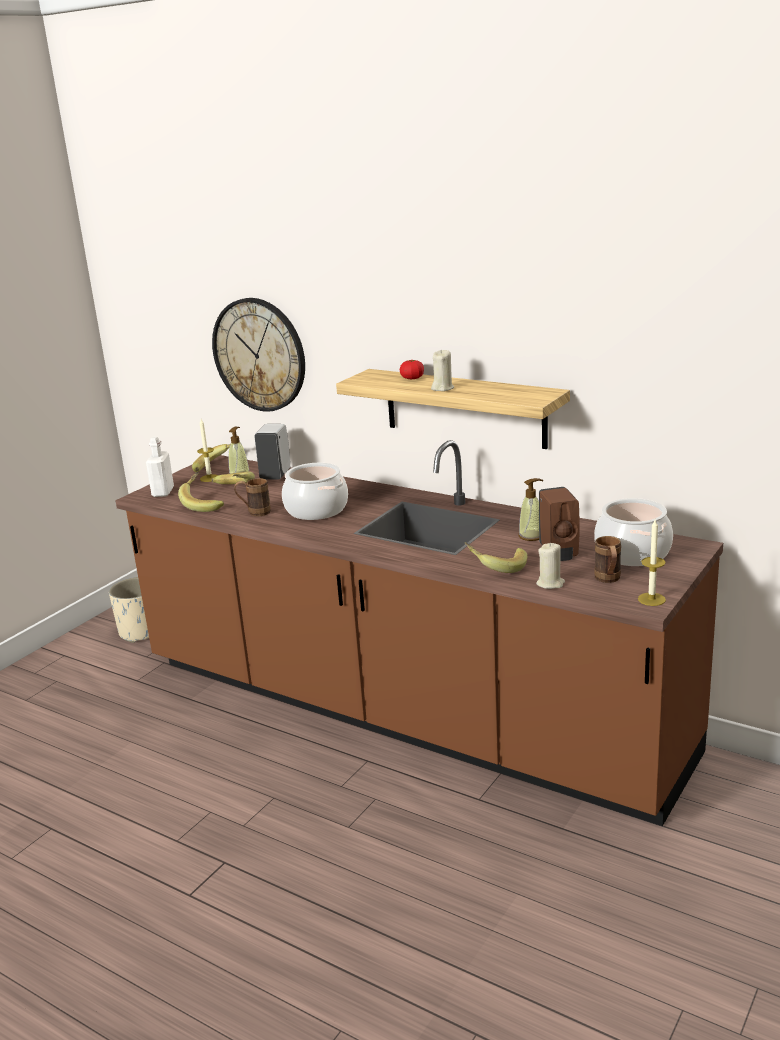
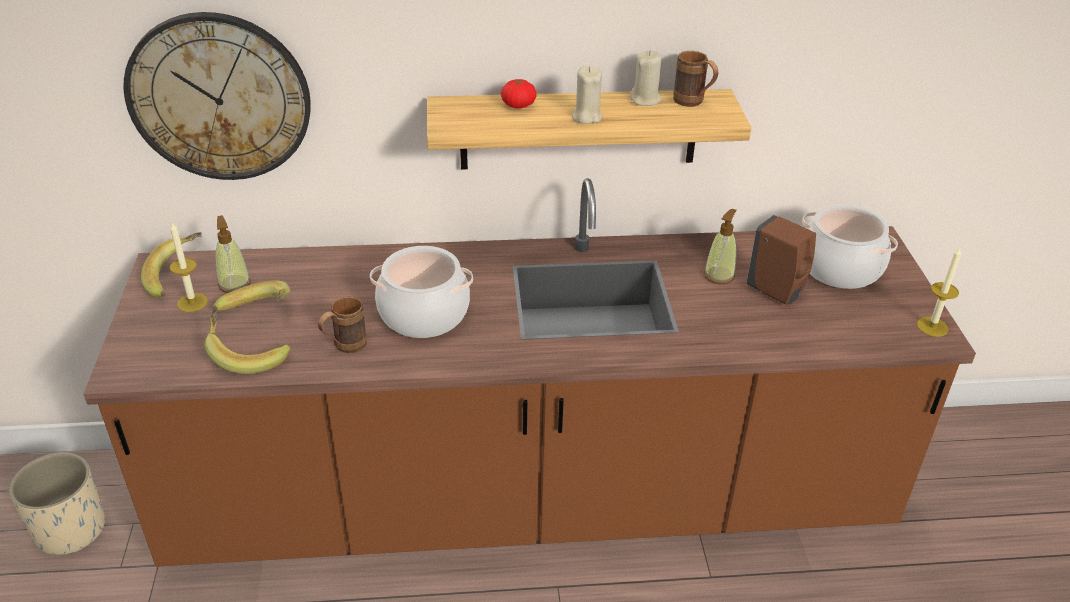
camera: 40 degrees left, 15 degrees up
(163, 492) = (149, 352): white bottle -> none
(276, 475) = (289, 268): white soap dispenser -> none
(496, 567) = (744, 336): banana -> none
(550, 584) = (823, 340): beige candle -> beige candle (645, 99)
(608, 580) = (866, 314): brown mug -> brown mug (693, 103)

